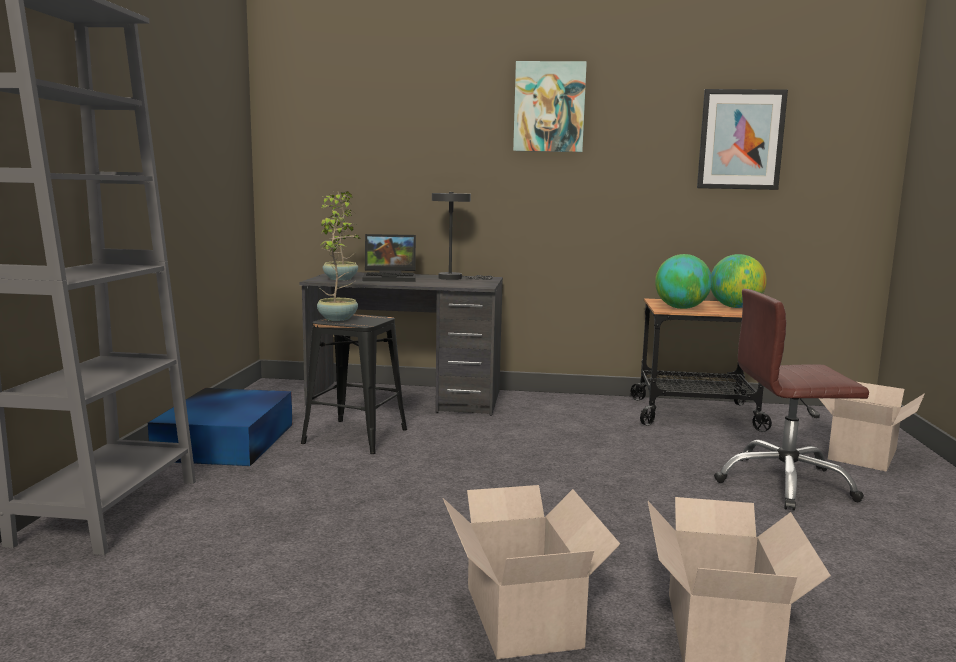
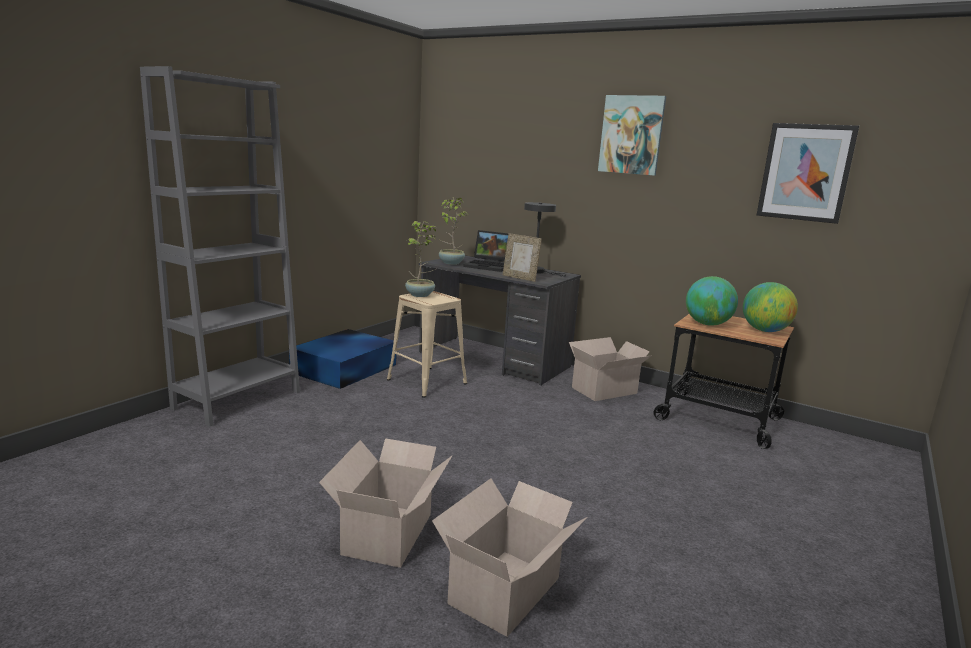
camera: 25 degrees right, 5 degrees up
(355, 436) = (426, 381): black stool -> beige stool
(449, 285) = (520, 278): none -> picture frame
(784, 483) = (719, 498): brown office chair -> none
(864, 453) = (841, 492): cardboard box -> cardboard box (606, 390)

